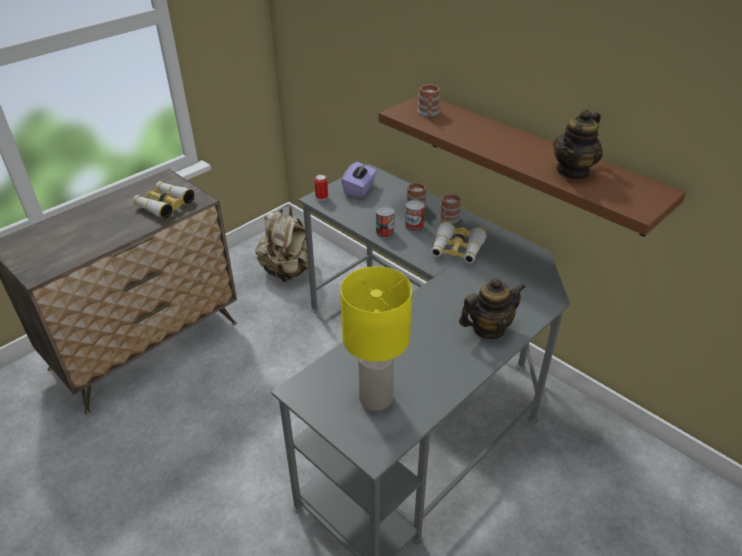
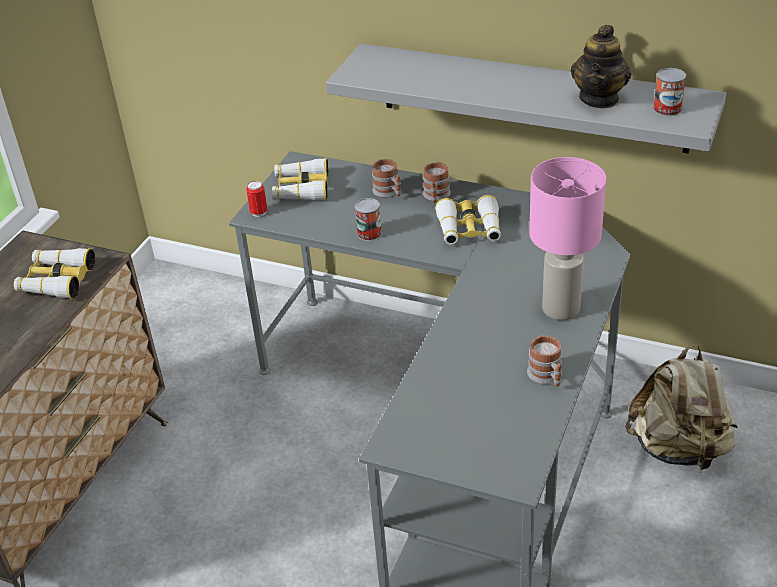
camera: 20 degrees left, 0 degrees up
(287, 271) = (196, 332): beige backpack -> beige backpack (679, 448)
(359, 189) = (301, 188): purple tissue box -> binoculars
(376, 397) = (483, 423): yellow table lamp -> none
(414, 226) = (400, 216): can -> can (667, 109)
(428, 113) = (388, 68): mug -> mug (547, 376)
(488, 329) = (559, 309): teapot -> pink table lamp
(532, 161) = (532, 97): brown shelf -> grey shelf

